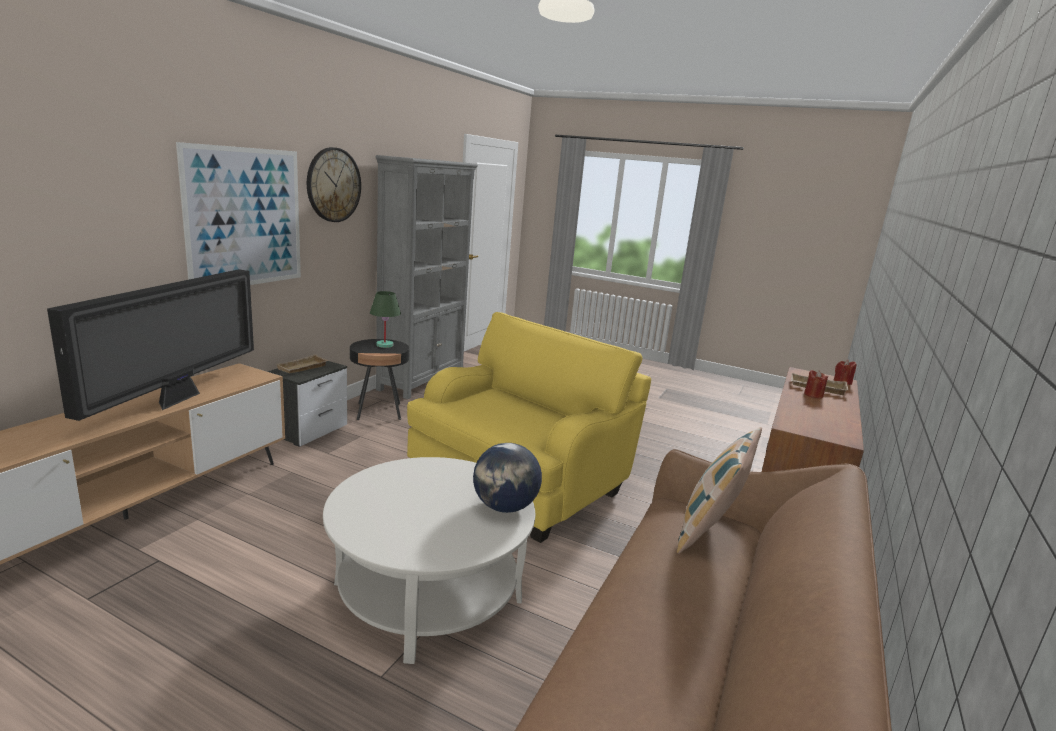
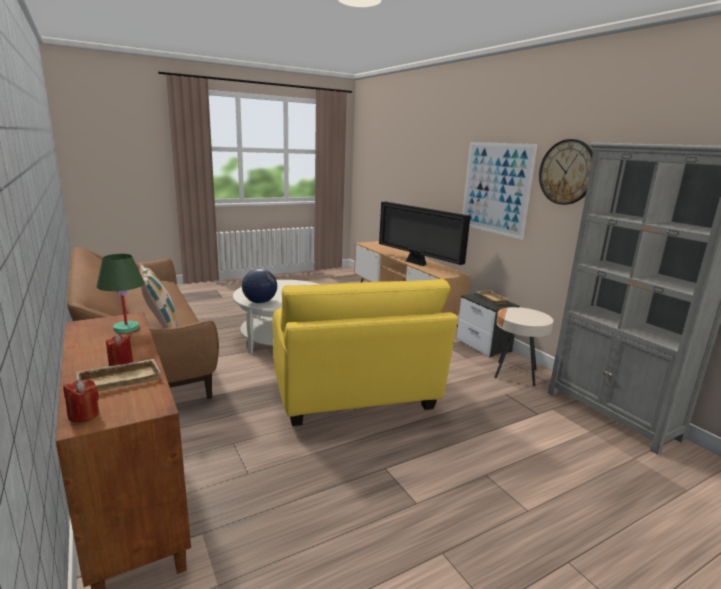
camera: 125 degrees right, 0 degrees up
(379, 411) = (515, 373): black side table -> beige side table
(385, 345) = (530, 318): green table lamp -> green table lamp (126, 328)

